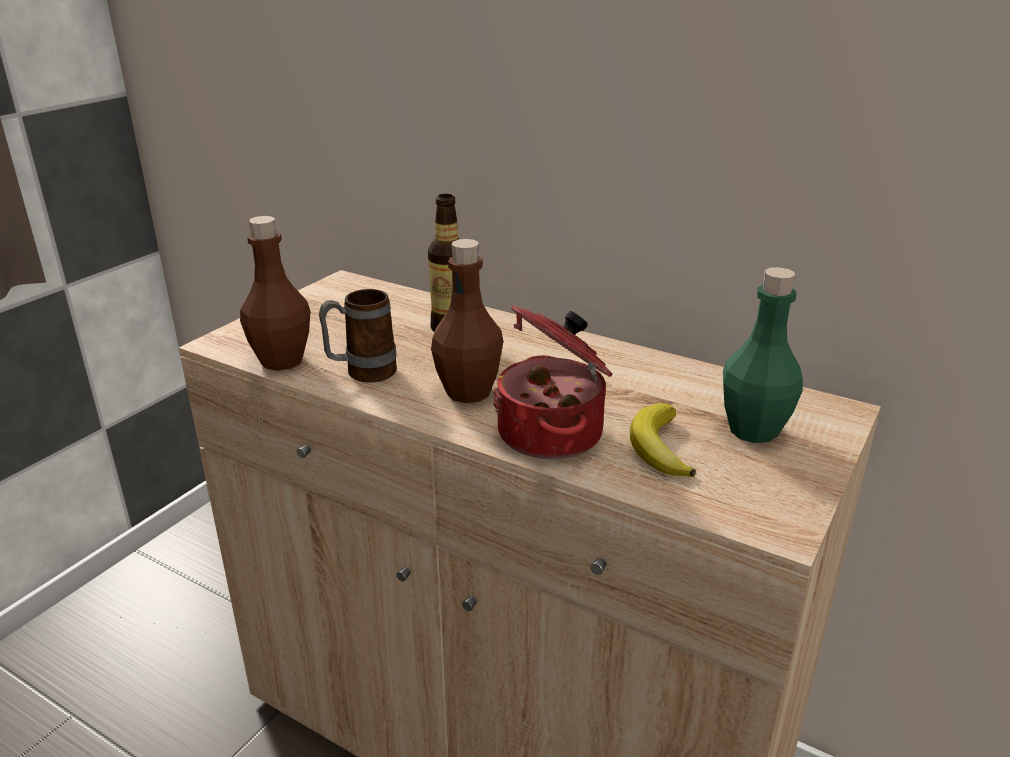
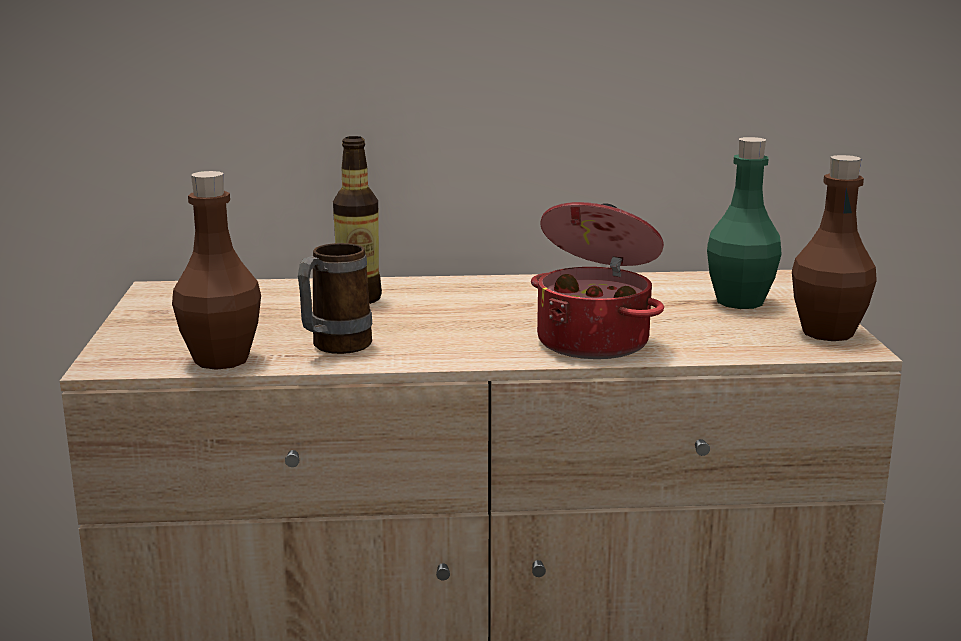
camera: 35 degrees left, 10 degrees down
(468, 392) = (468, 335): brown bottle -> brown bottle (827, 333)
(658, 447) = (691, 328): banana -> none

